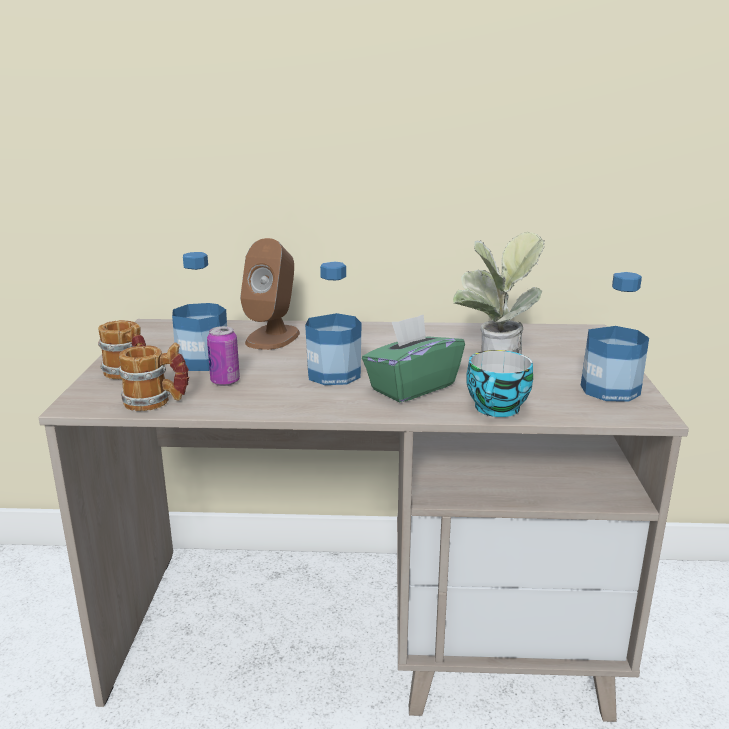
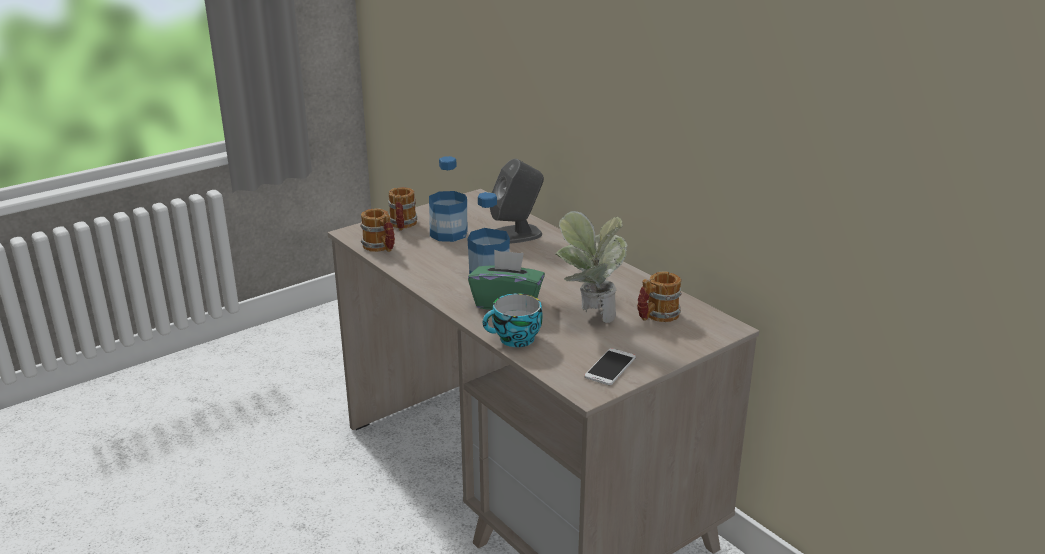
camera: 50 degrees right, 5 degrees up
(225, 381) = (431, 251): can -> none
(273, 337) = (517, 234): brown speaker -> grey speaker
(534, 344) = (656, 316): none -> mug
(610, 390) = (610, 367): bottle -> phone

